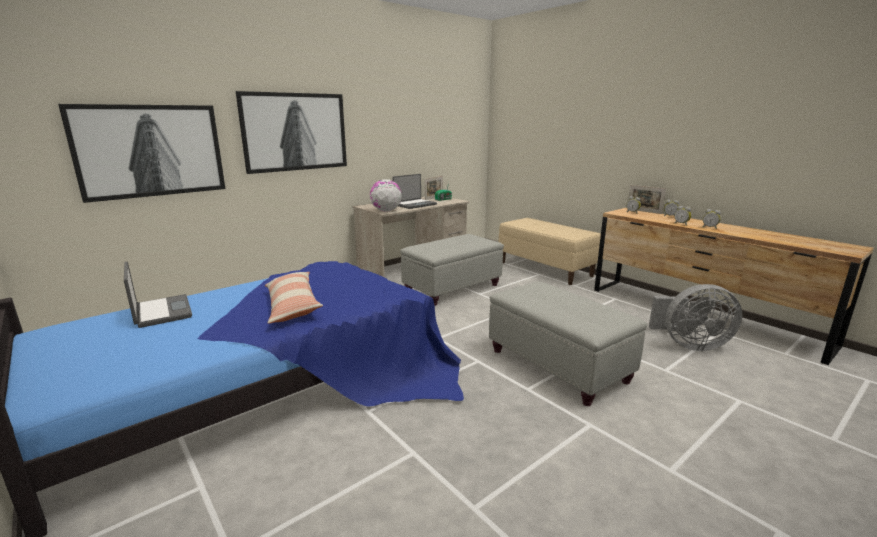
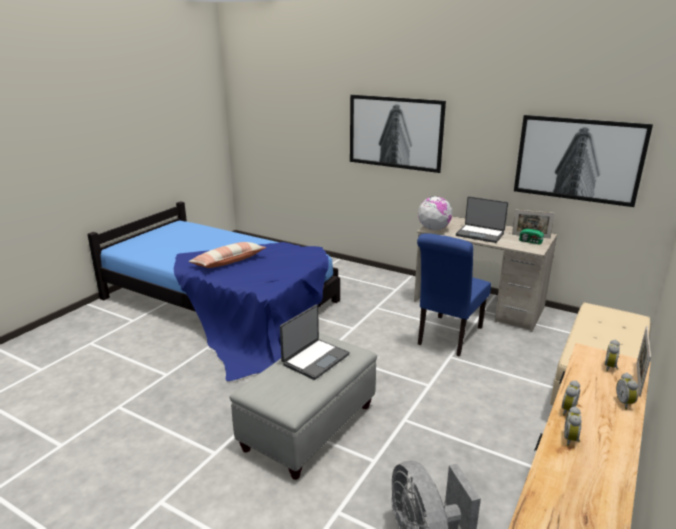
camera: 70 degrees right, 5 degrees up
(150, 151) = (297, 133): picture -> picture (578, 159)
(161, 312) = (209, 235): laptop -> laptop (315, 359)
(452, 288) = (447, 337): grey ottoman -> blue chair

